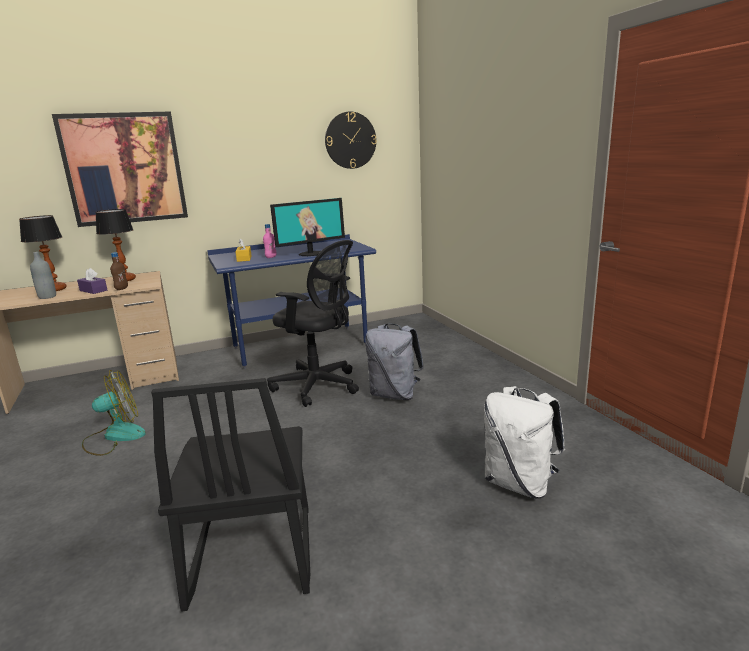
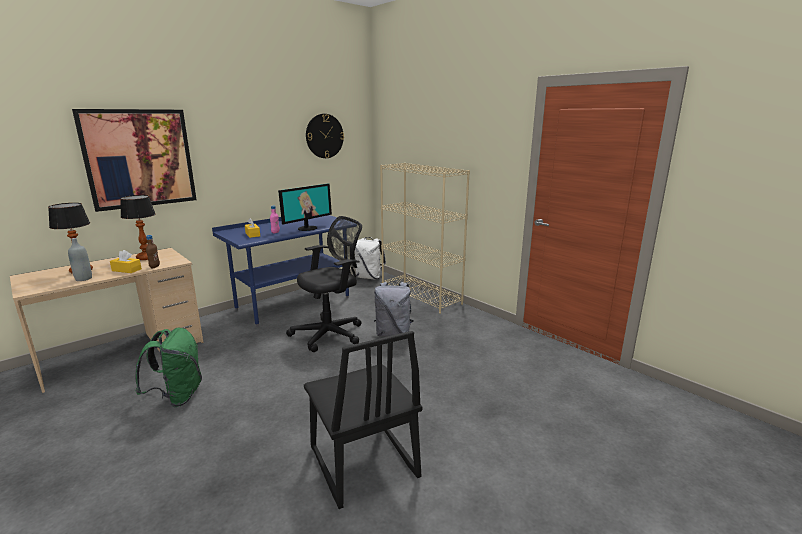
camera: 20 degrees left, 0 degrees up
(93, 290) = (126, 270): purple tissue box -> yellow tissue box
(114, 436) = (177, 396): fan -> green backpack
(319, 386) = (331, 334): black office chair -> black office chair turned 45 degrees counterclockwise
(460, 350) = (421, 296): none -> beige bookcase
(519, 483) = (510, 383): white backpack -> white backpack (369, 277)

